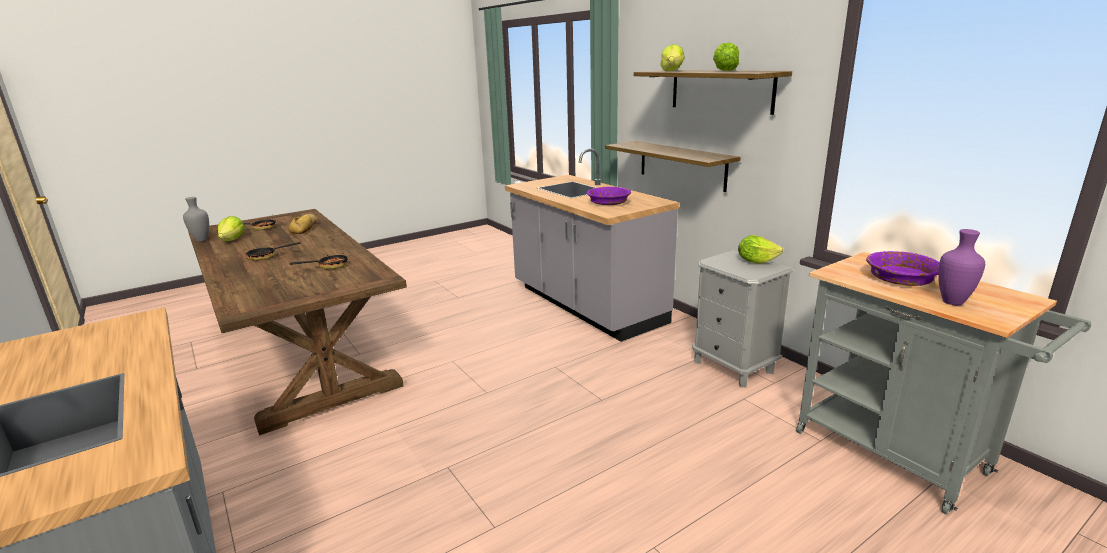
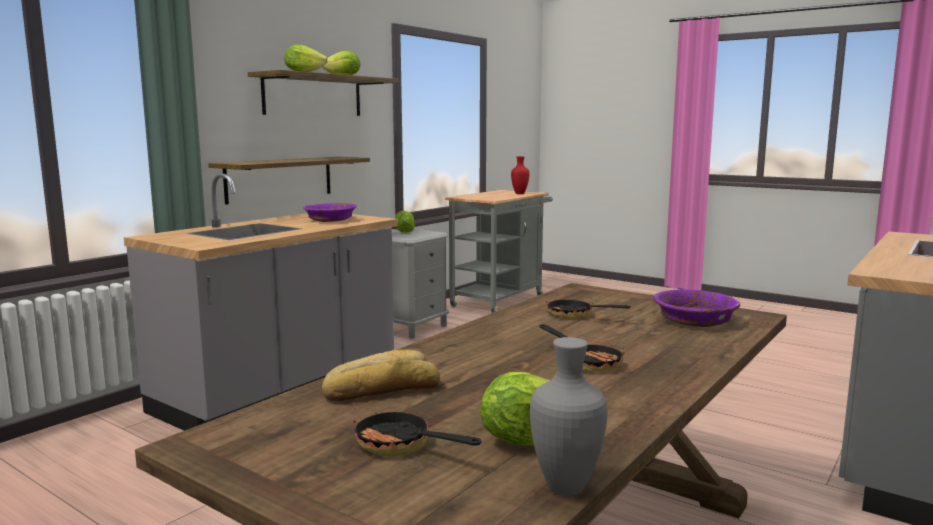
camera: 110 degrees left, 10 degrees down
(900, 279) = (493, 195): purple bowl -> purple bowl (694, 321)
(954, 303) = (520, 194): purple vase -> red vase

